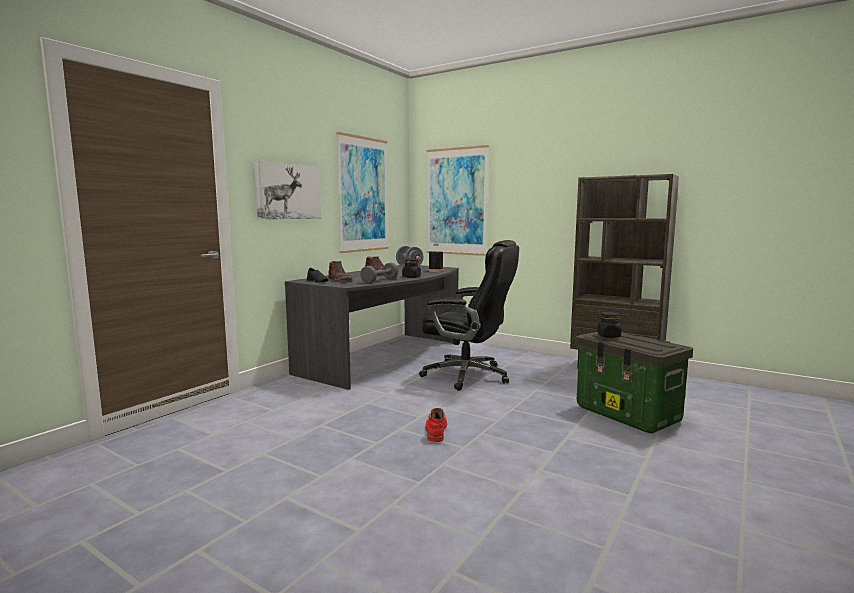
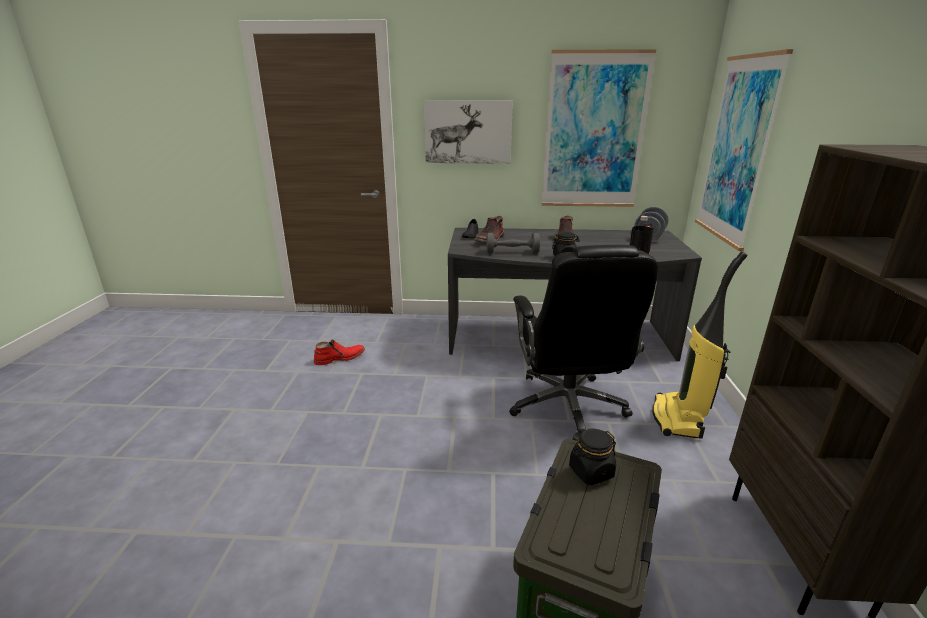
camera: 60 degrees right, 15 degrees up
(435, 430) = (391, 436): red boot -> red boot (339, 358)
(509, 358) = (679, 419): none -> vacuum cleaner

